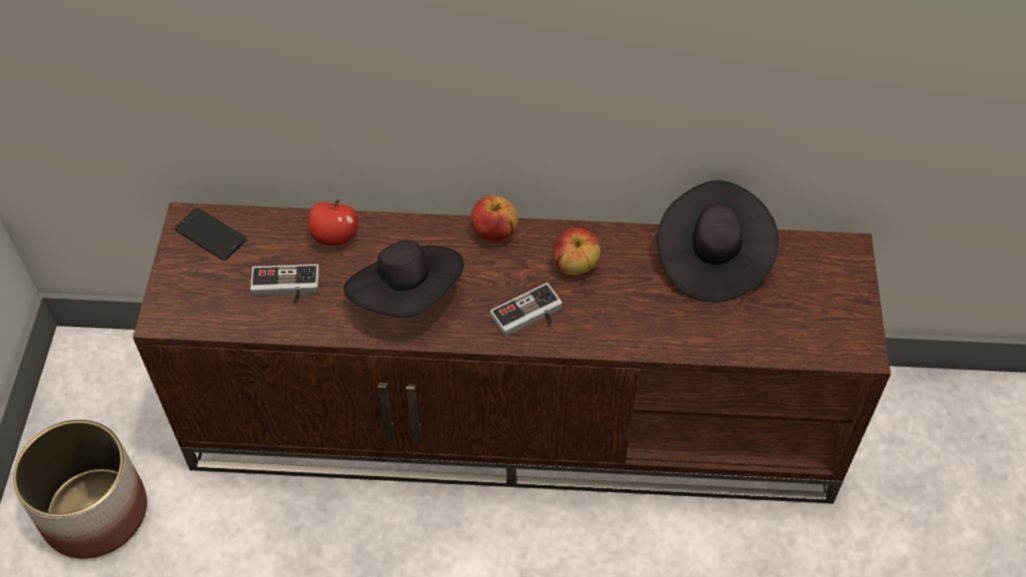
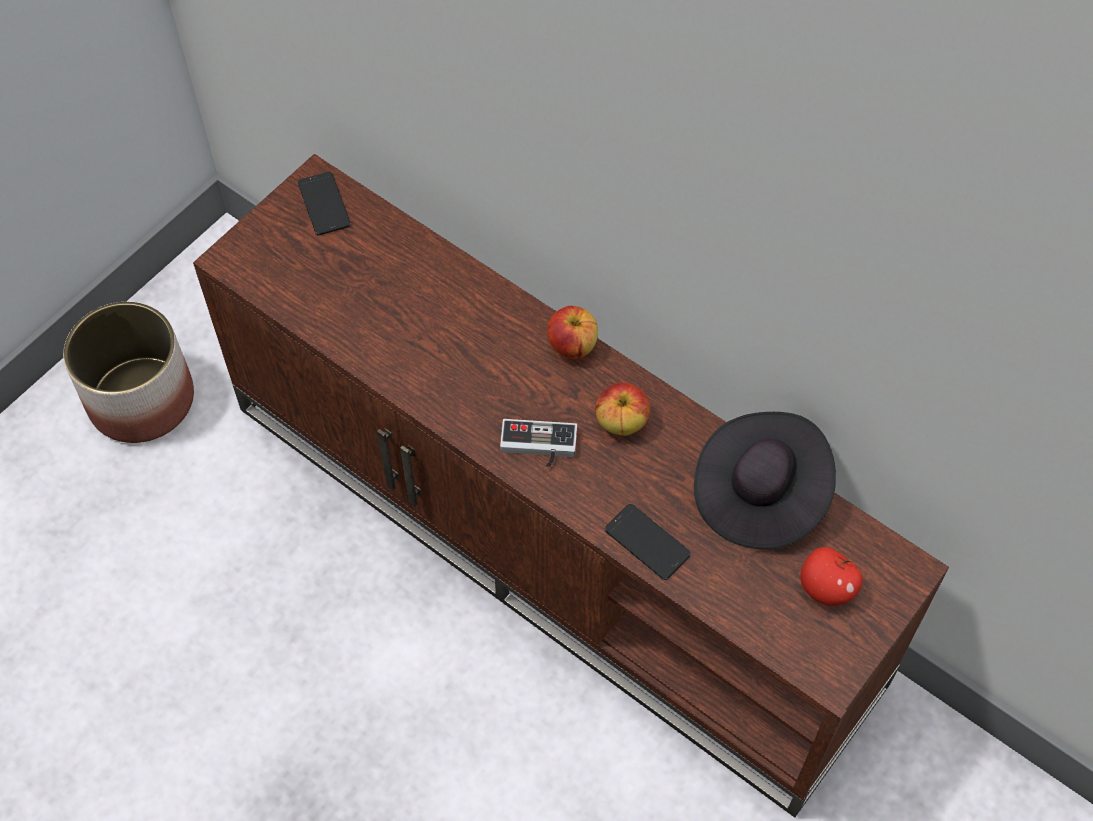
camera: 35 degrees right, 5 degrees up
(285, 288) = (348, 291): game controller -> none
(334, 237) = (426, 267): apple -> apple (826, 588)
(408, 296) = (446, 361): black hat -> none
(664, 336) = (647, 542): none -> phone

